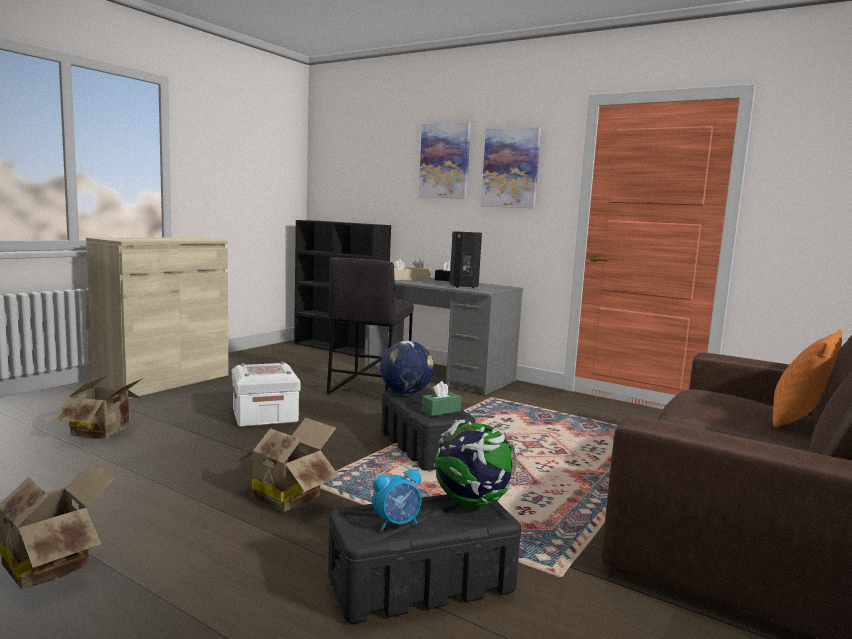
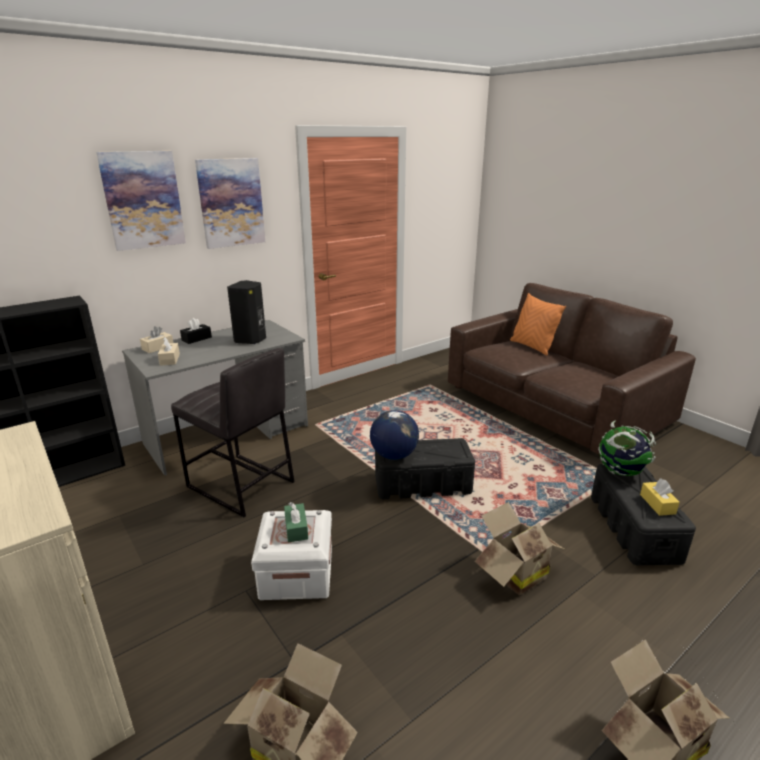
camera: 70 degrees left, 15 degrees up
(397, 523) = (657, 504): alarm clock -> yellow tissue box
(441, 411) = (447, 448): green tissue box -> green tissue box (296, 528)

